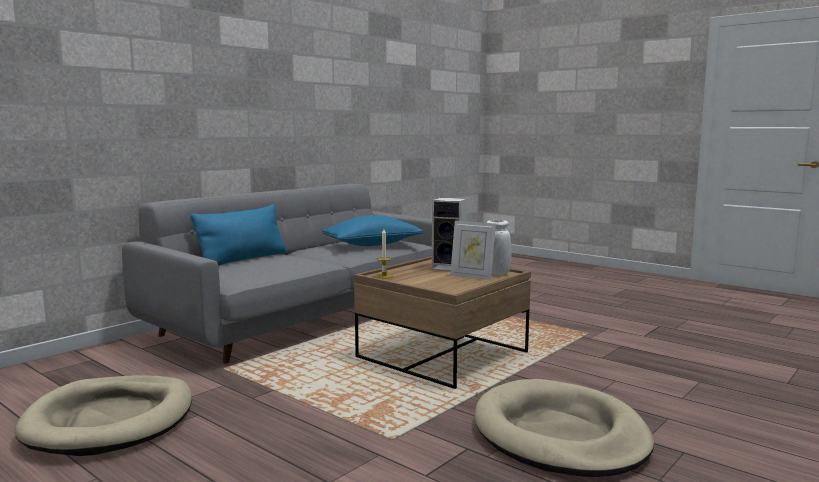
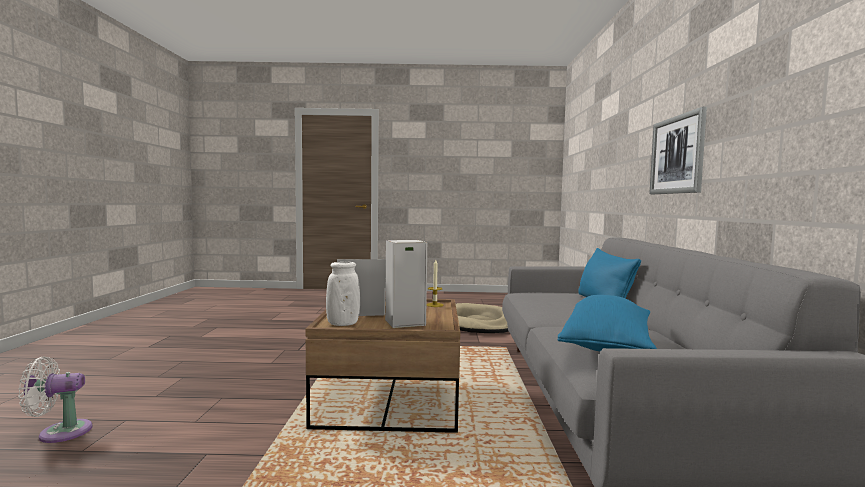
camera: 140 degrees right, 5 degrees down
(196, 112) = (677, 155): none -> picture
(559, 435) = (245, 366): beige dog bed -> none
(737, 401) = (60, 432): none -> white fan

